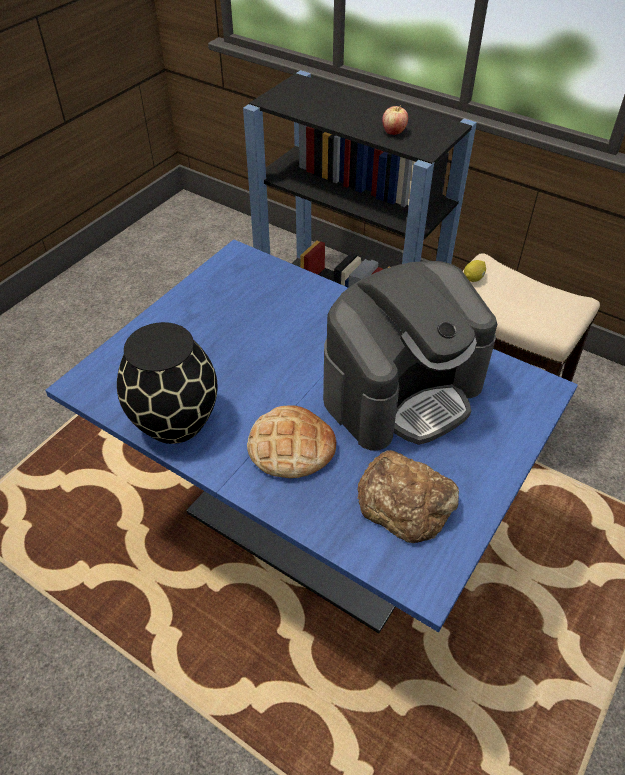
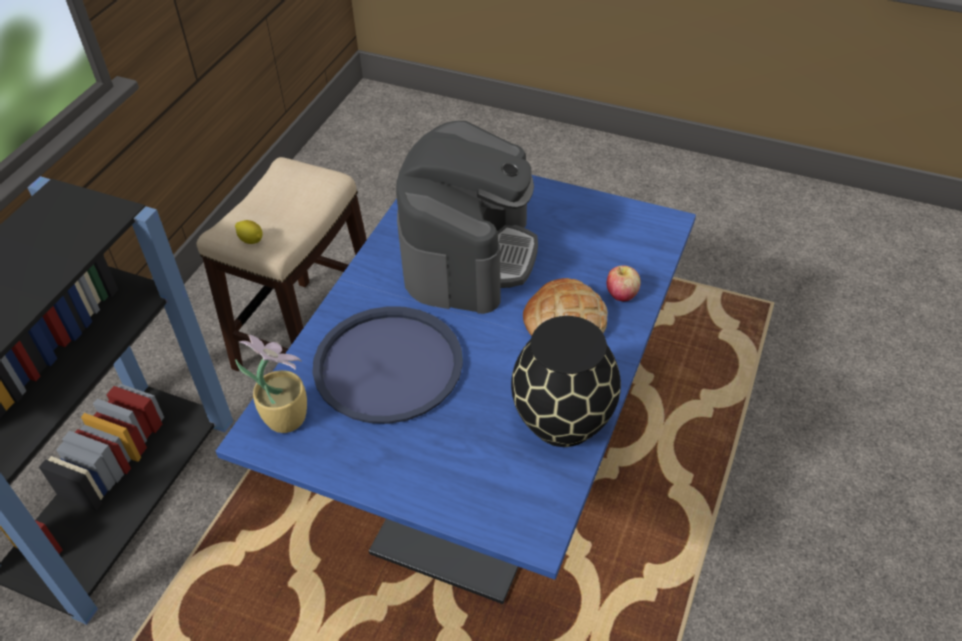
camera: 100 degrees left, 0 degrees up
(248, 269) = (285, 416): none -> potted plant
(278, 323) = (388, 365): none -> blue tray
(394, 132) = (61, 244): apple -> apple (621, 295)
(402, 390) = (468, 254): coffee machine -> coffee machine turned 60 degrees clockwise
(405, 501) = (596, 240): bread -> none

